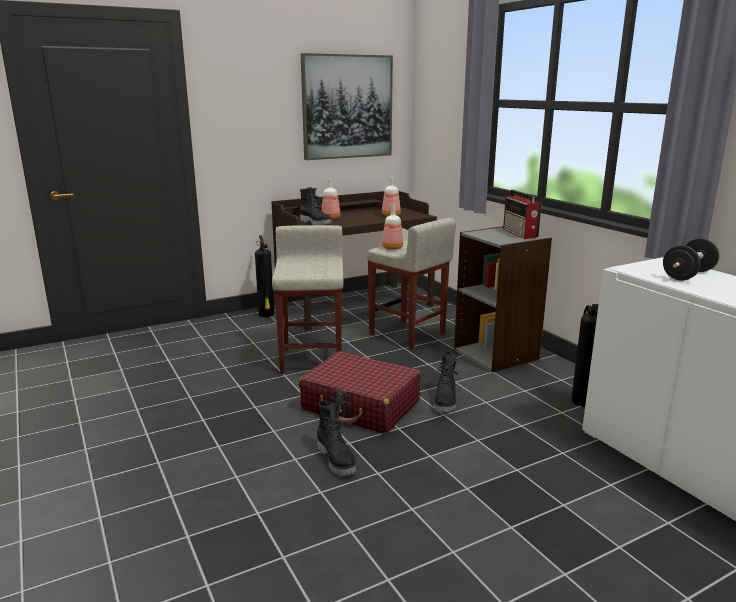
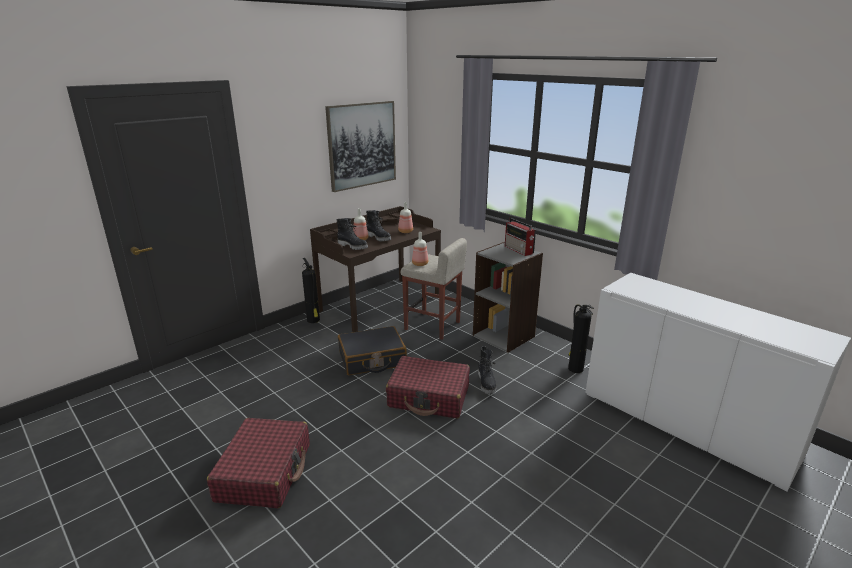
camera: 15 degrees left, 5 degrees up
(116, 454) = (265, 472): none -> red suitcase
(312, 359) = (372, 359): beige stool -> black suitcase
(337, 459) = (434, 446): black boot -> black boot (379, 238)
(688, 275) = (654, 290): black dumbbell -> none

